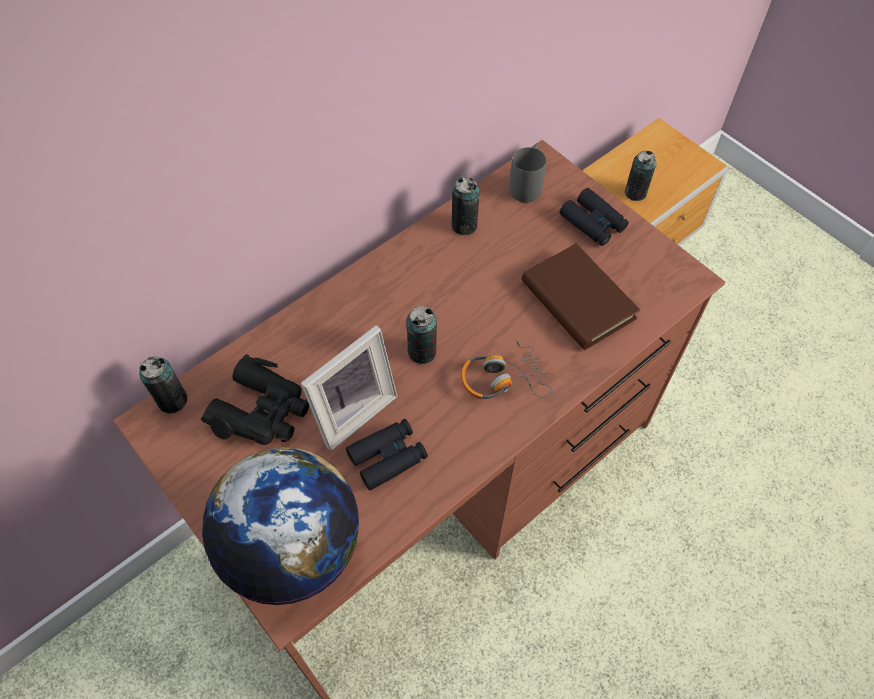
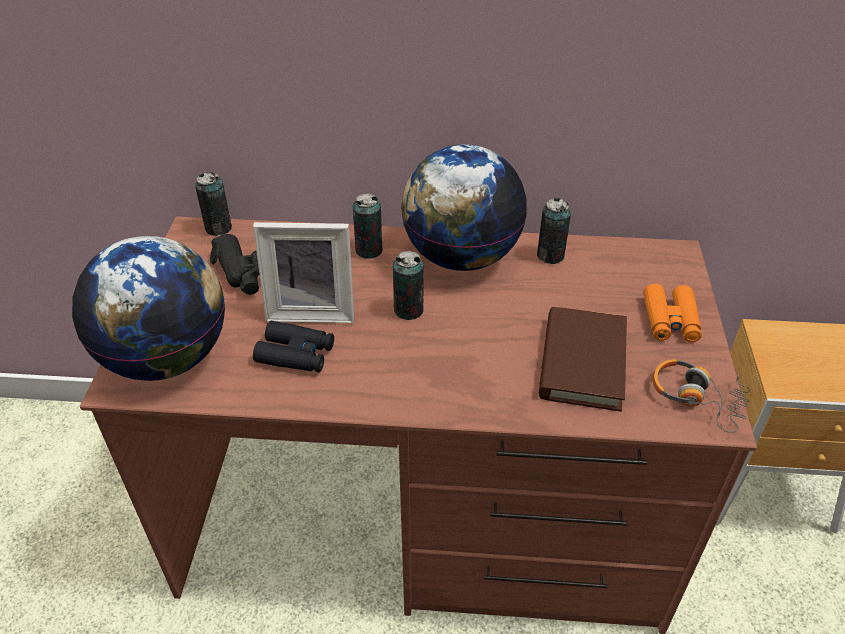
camera: 45 degrees right, 15 degrees down
(404, 274) = (461, 256): none -> globe
(503, 379) = (445, 369): headphones -> headphones (697, 398)
(527, 185) = (642, 261): grey mug -> none
(593, 223) = (670, 320): black binoculars -> orange binoculars
(635, 193) = (790, 366): can -> can (369, 250)

